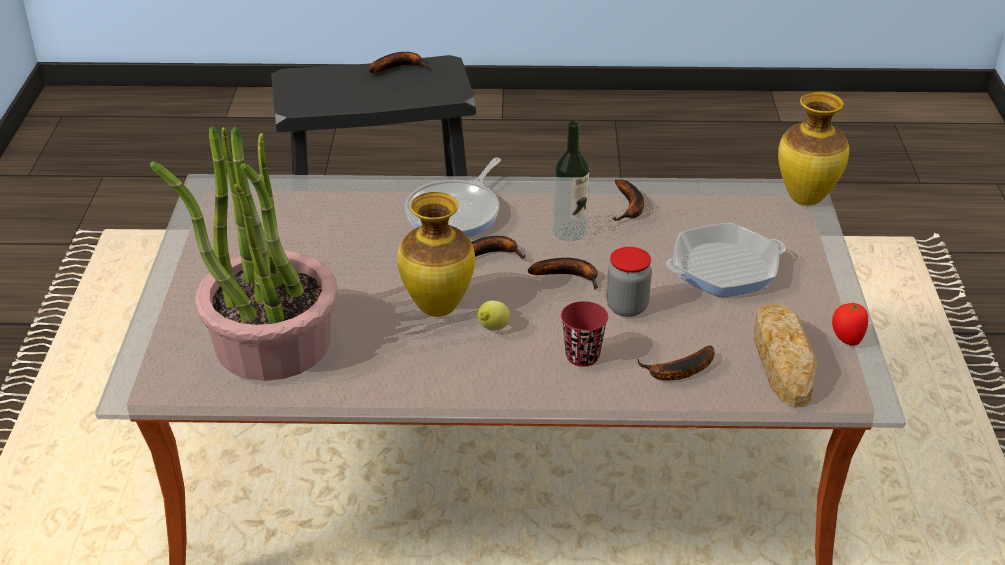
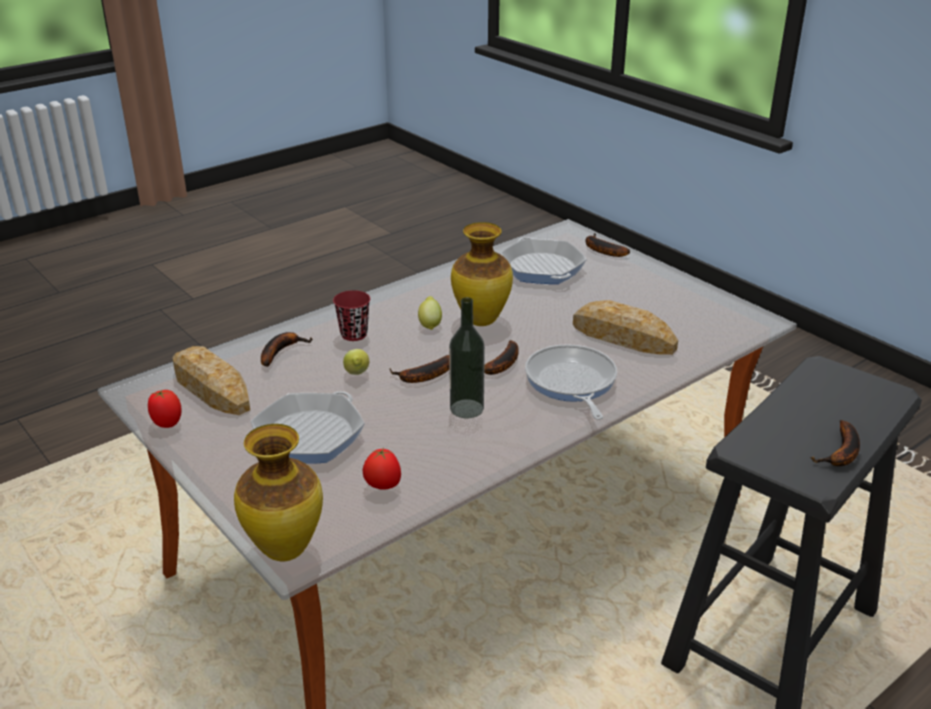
camera: 140 degrees right, 5 degrees down
(271, 343) = (542, 268): potted plant -> frying pan
(345, 228) = (623, 337): none -> bread
(627, 307) = (357, 374): jar -> lemon
(630, 207) = (445, 455): banana -> banana (601, 250)
(700, 207) = (382, 486): none -> tomato

